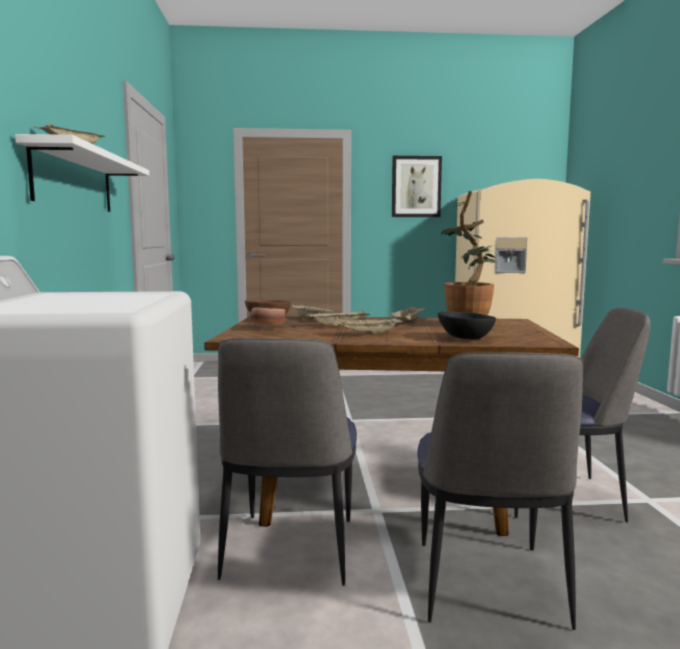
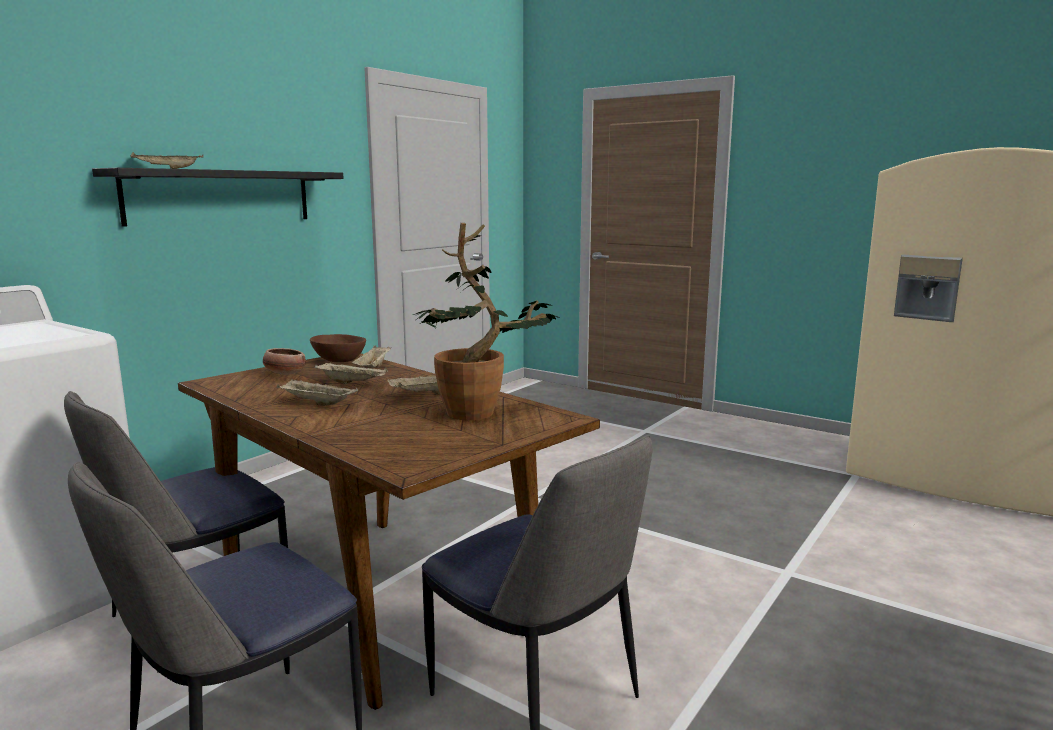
camera: 40 degrees right, 5 degrees up
(74, 181) = (221, 196): white shelf -> black shelf
(416, 187) = (831, 159): picture -> none
(465, 338) = (369, 434): black bowl -> none

